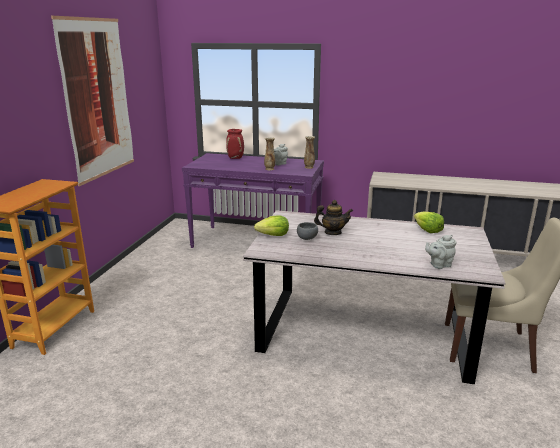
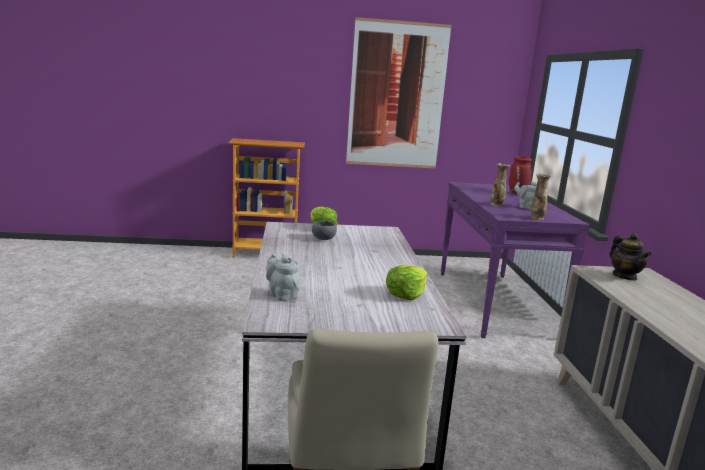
camera: 70 degrees right, 5 degrees down
(332, 232) = (350, 248): teapot -> teapot (624, 276)

